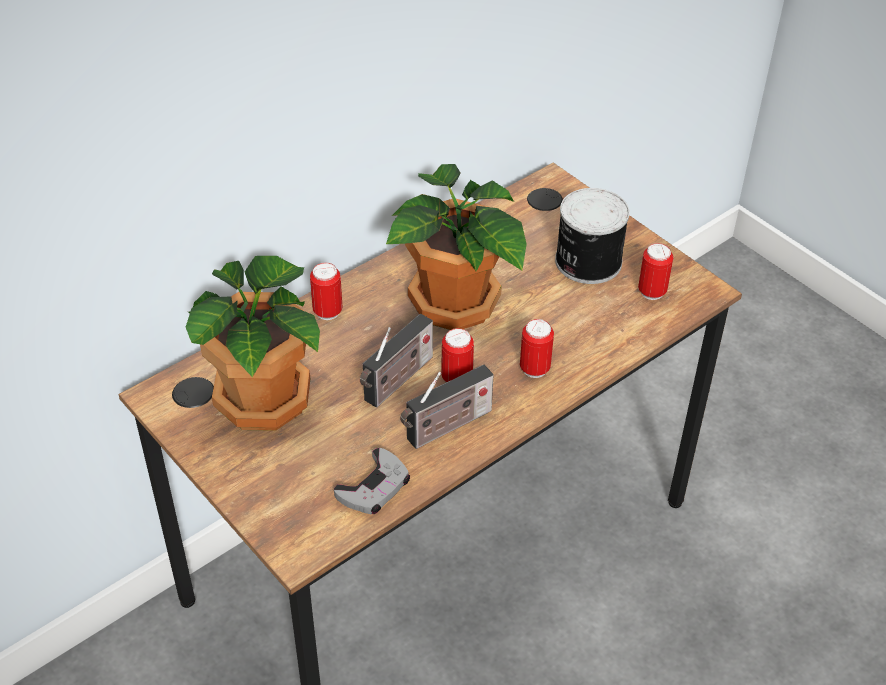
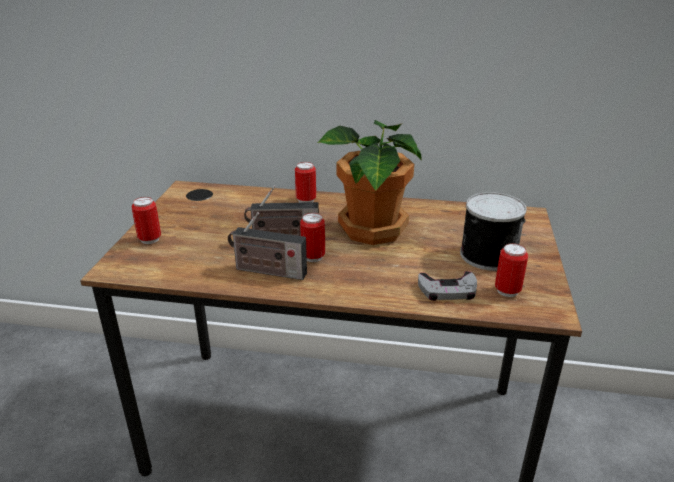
camera: 50 degrees right, 15 degrees down
(267, 398) = (218, 212): potted plant -> none
(374, 487) = (188, 270): grey game controller -> grey game controller (448, 290)
(534, 369) = (362, 279): can -> can (150, 239)

